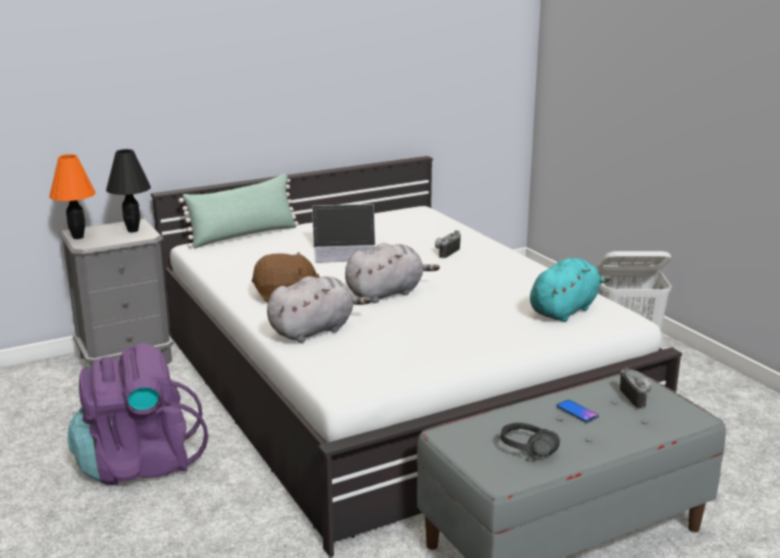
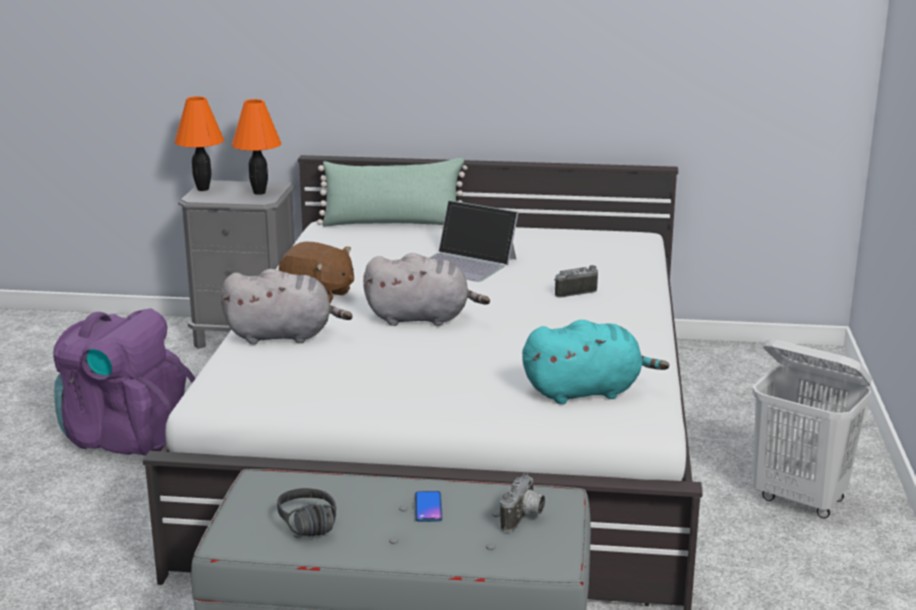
camera: 35 degrees right, 0 degrees up
(133, 230) = (260, 193): black table lamp -> orange table lamp

